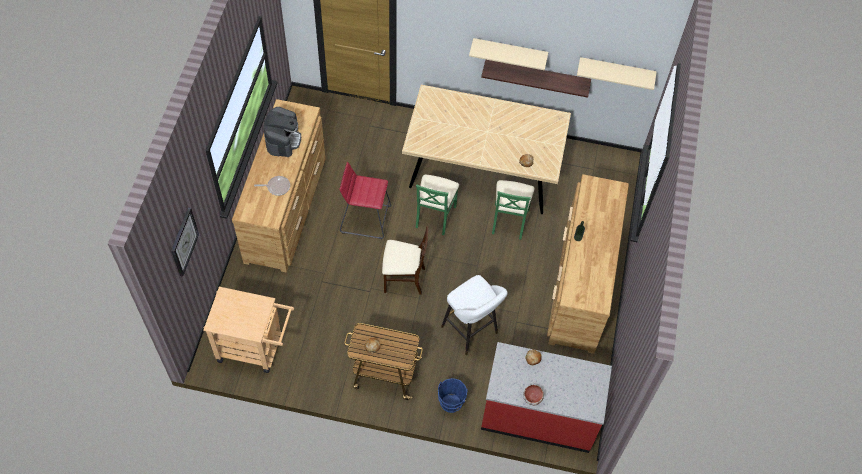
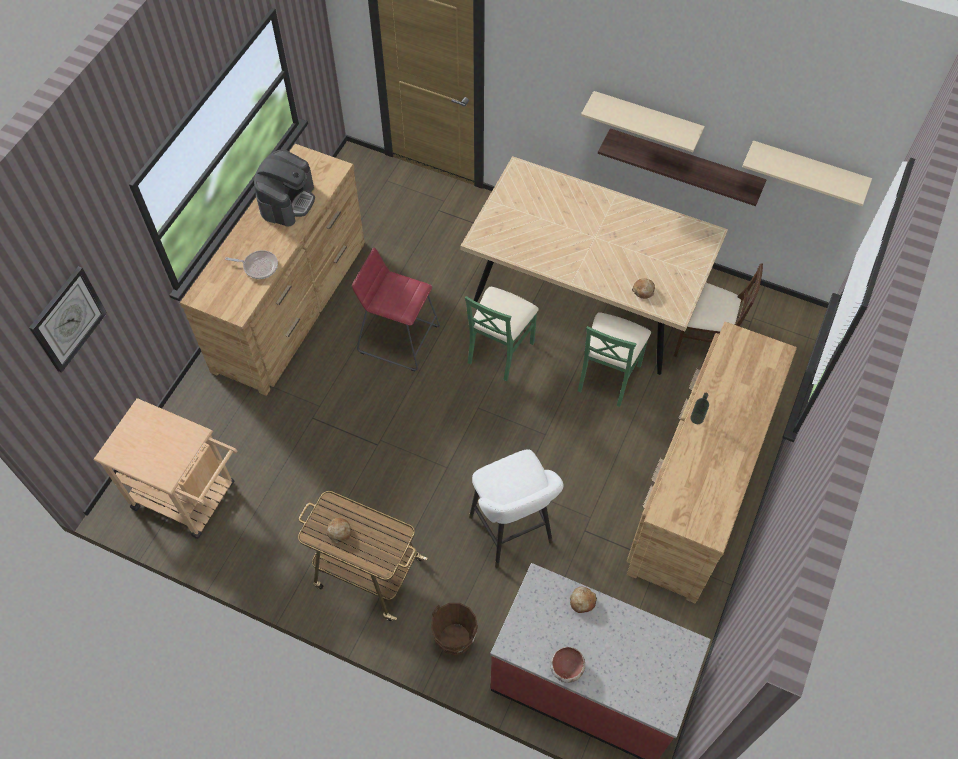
camera: 15 degrees right, 0 degrees up
(403, 279) = (431, 435): beige chair -> beige chair (703, 342)
(451, 403) = (455, 640): blue bucket -> brown bucket

